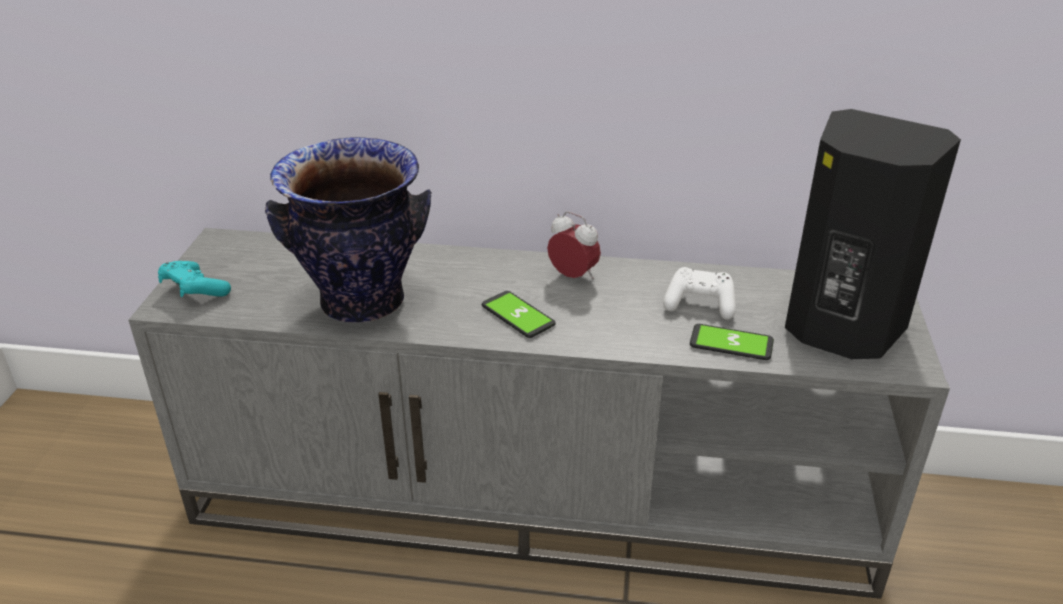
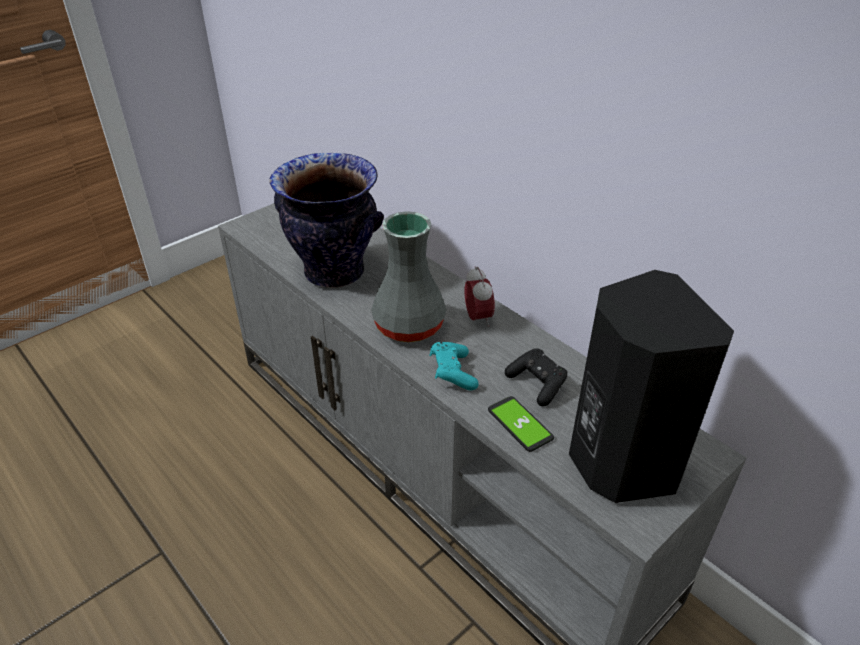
camera: 40 degrees right, 5 degrees up
(194, 291) = (264, 224): turquoise game controller -> turquoise game controller (452, 373)
(517, 315) = (408, 327): phone -> grey vase
(699, 304) = (537, 384): white game controller -> black game controller

